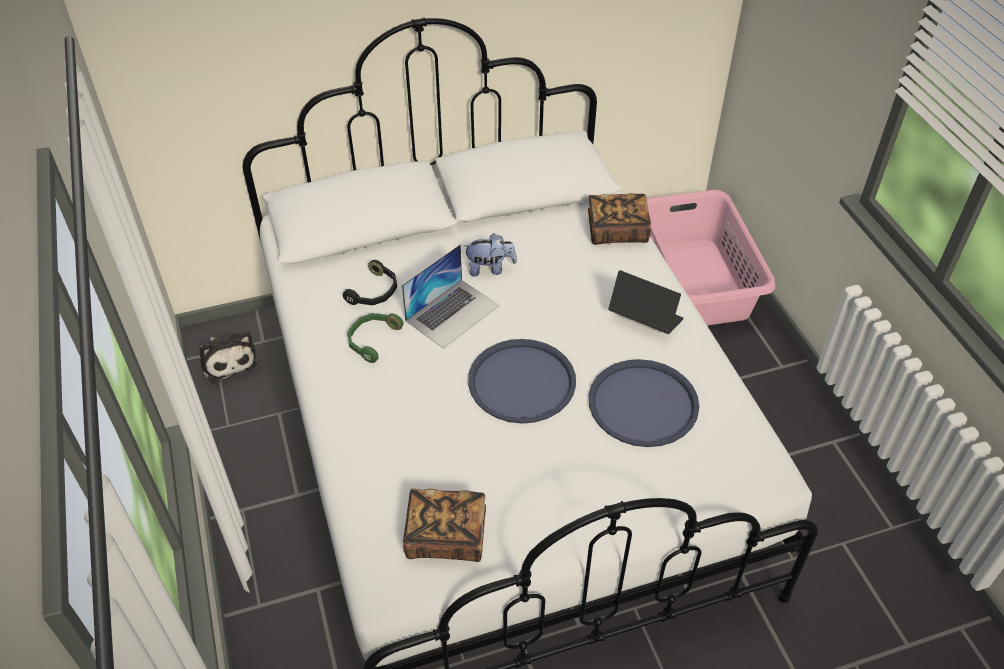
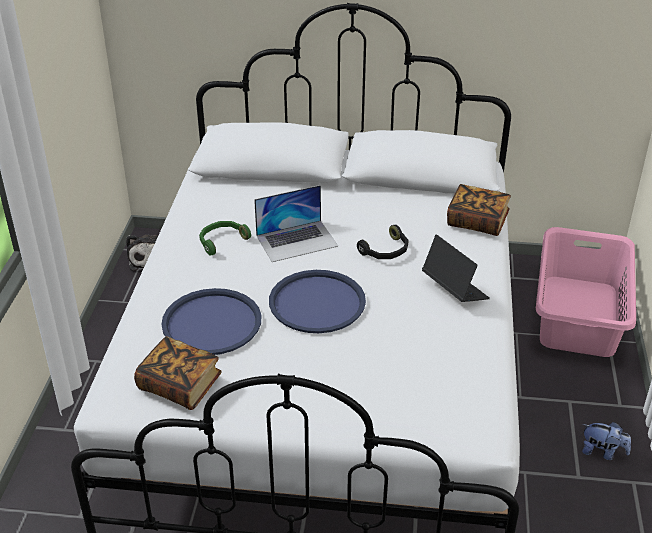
camera: 25 degrees right, 10 degrees down
(375, 292) = (247, 211): black headphones -> black headphones (386, 251)
(490, 269) = (349, 219): plush toy -> plush toy (602, 452)
(643, 404) = (407, 348): blue tray -> blue tray (212, 323)

